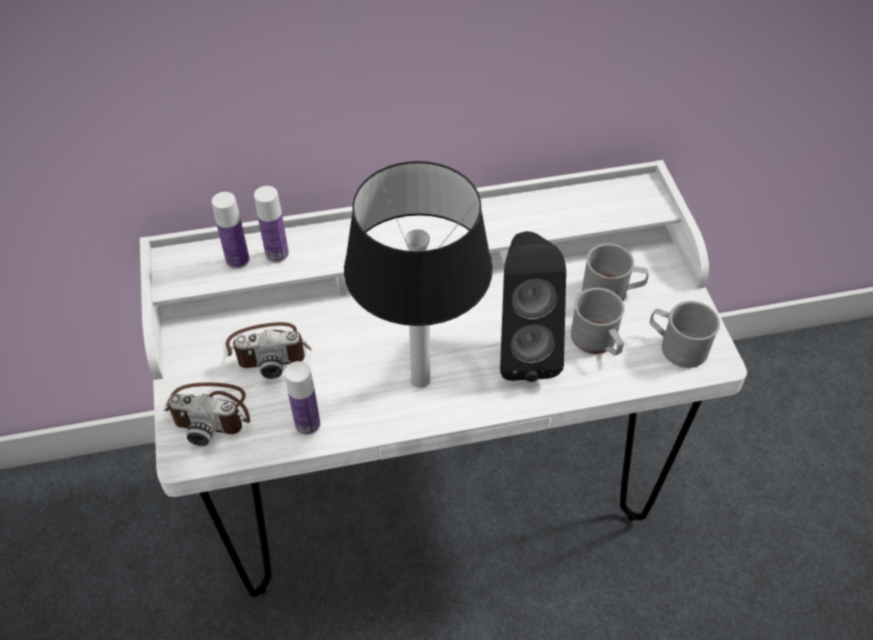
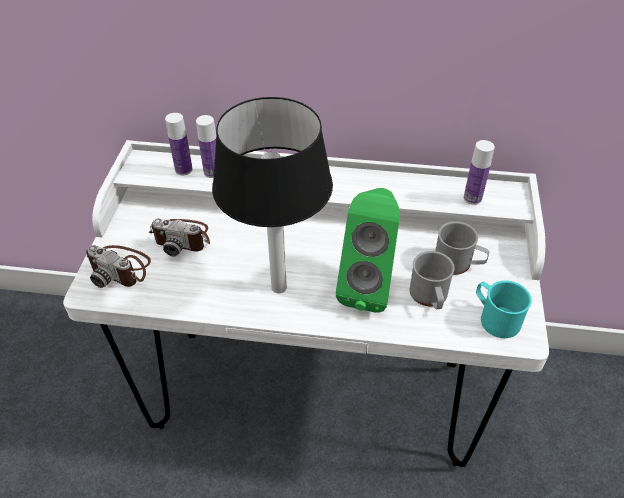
camera: 20 degrees right, 5 degrees down
(307, 424) = (182, 295): bottle -> bottle (472, 198)
(523, 349) = (368, 287): black speaker -> green speaker
(676, 346) = (495, 318): grey mug -> turquoise mug

